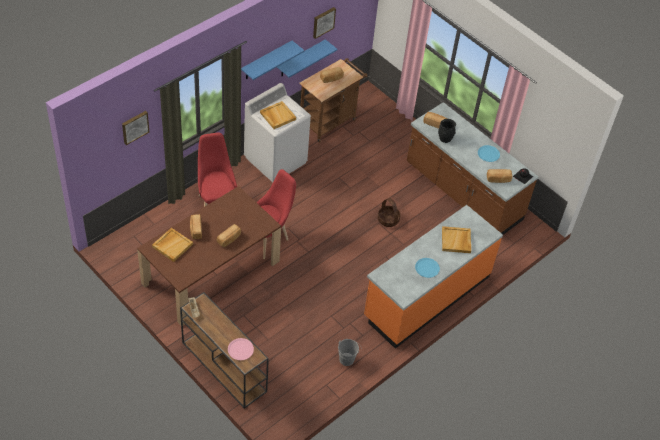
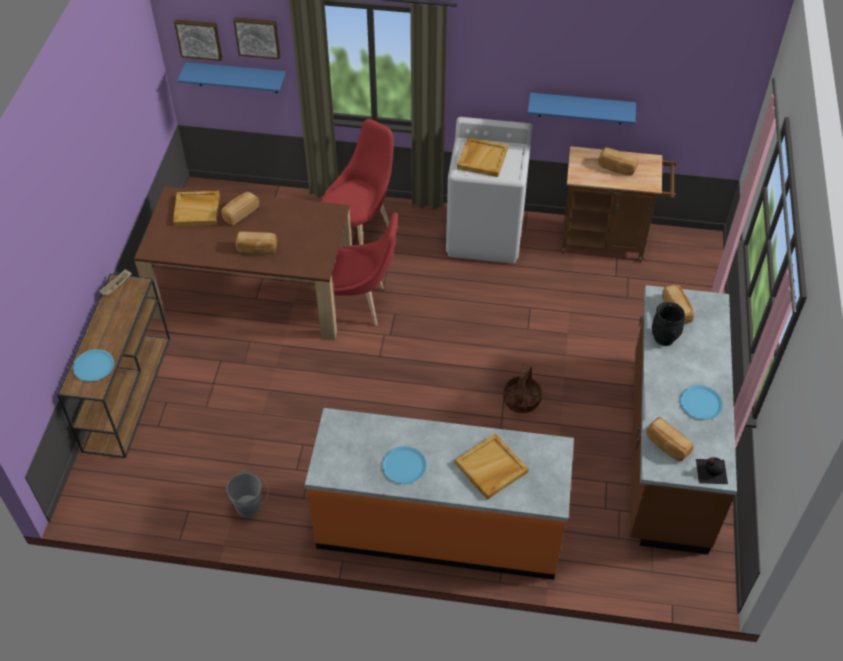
camera: 55 degrees right, 0 degrees up
(240, 349) = (94, 366): pink plate -> blue plate
(266, 60) = (509, 70): blue shelf -> blue shelf (237, 77)
(323, 22) = (634, 68): picture -> picture (199, 38)

